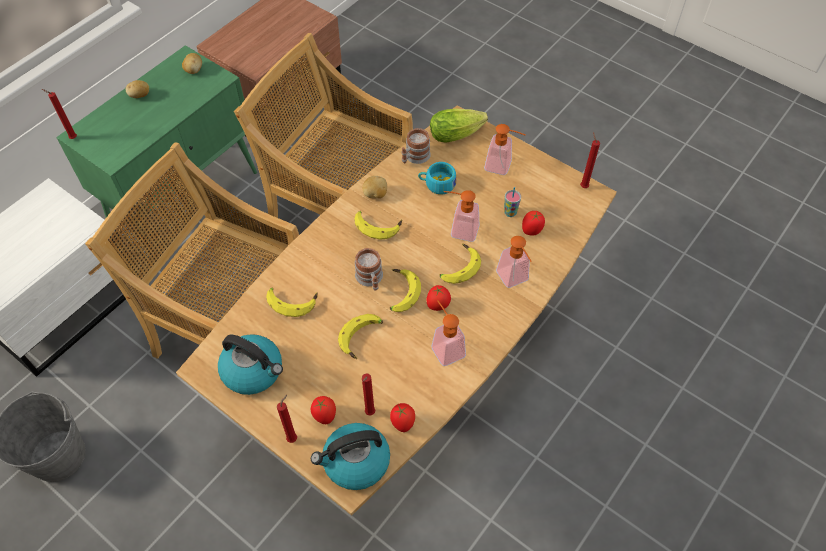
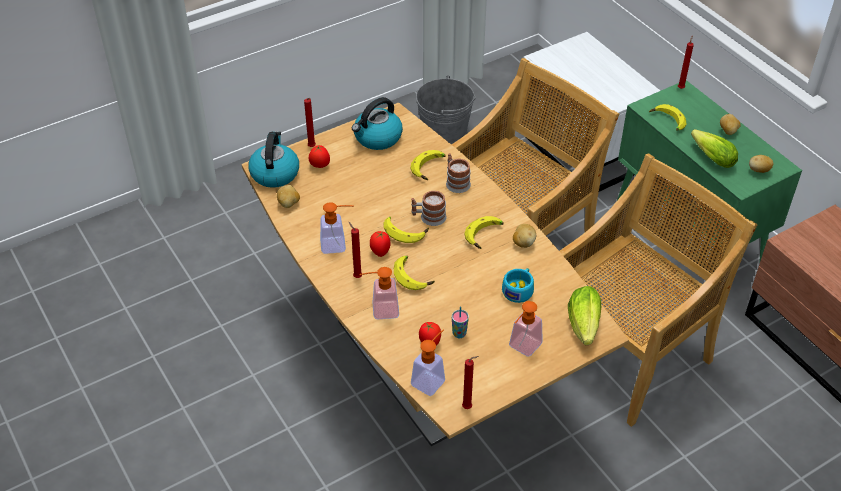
camera: 110 degrees right, 10 degrees down
(182, 103) = (710, 156): none -> lettuce
(362, 338) = (373, 199): banana -> banana (667, 121)
(369, 414) = (307, 188): red candle -> red candle (356, 276)
(402, 423) = (289, 204): tomato -> potato
(414, 157) = (561, 283): mug -> mug (456, 182)
(459, 230) = (455, 289): soap dispenser -> soap dispenser (431, 379)

